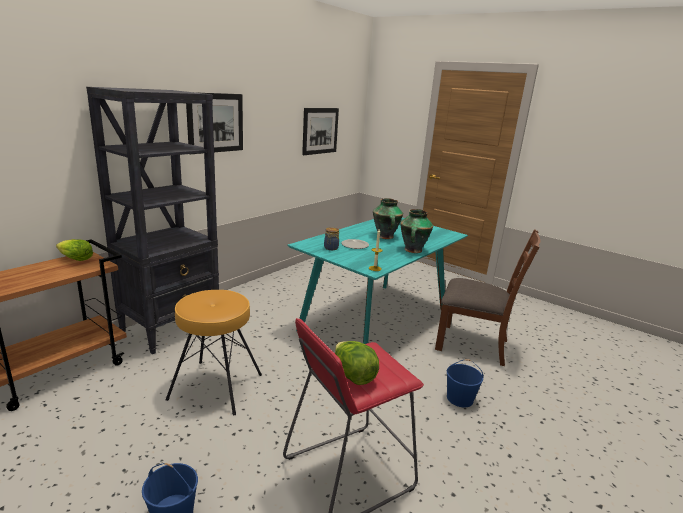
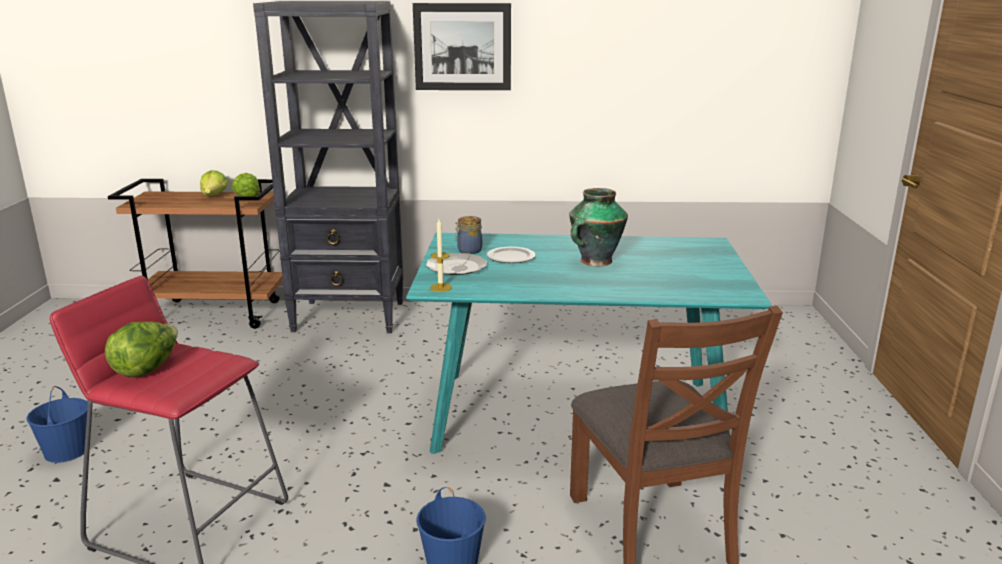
camera: 55 degrees right, 0 degrees up
(45, 267) = (214, 196): none -> lettuce
(216, 386) = (273, 384): brown stool -> none
(320, 131) = (701, 67): picture -> none
(350, 257) = (456, 266): none -> plate
(413, 250) = (573, 289): vase -> none

